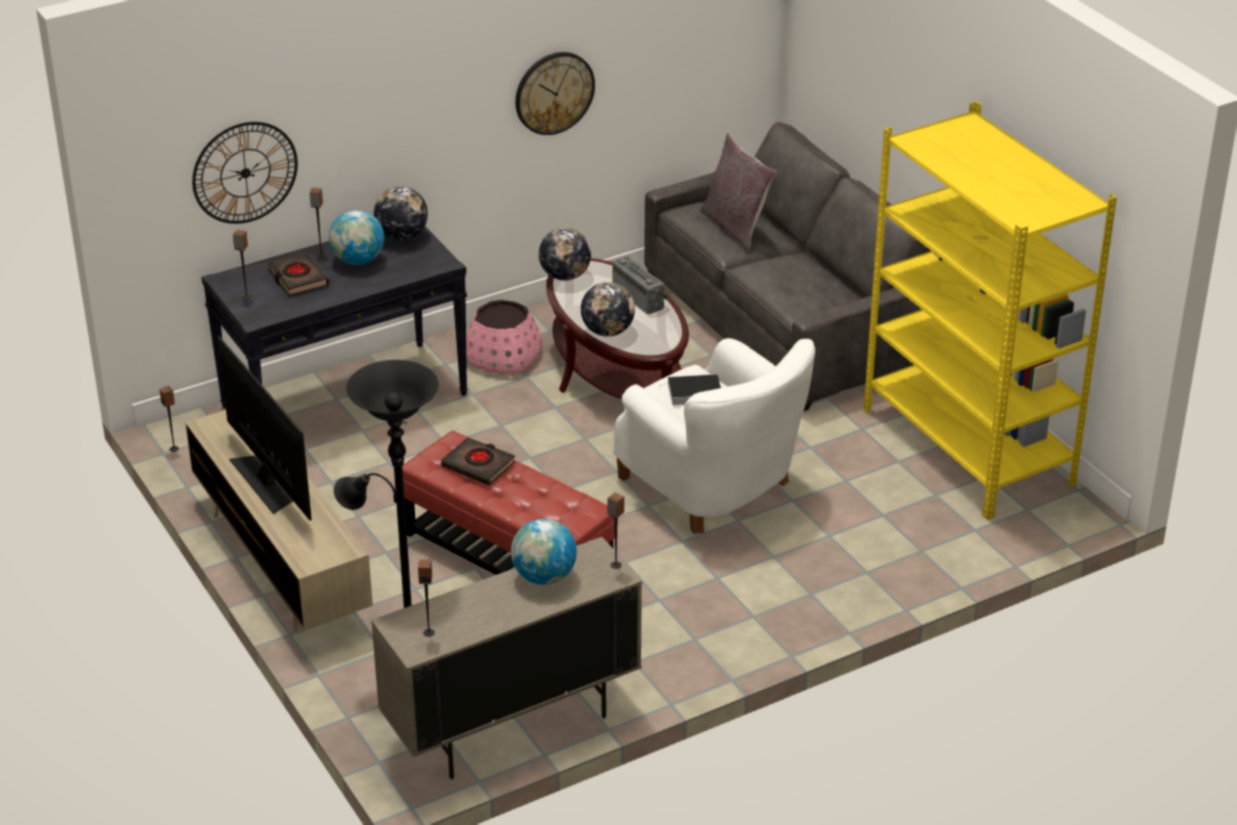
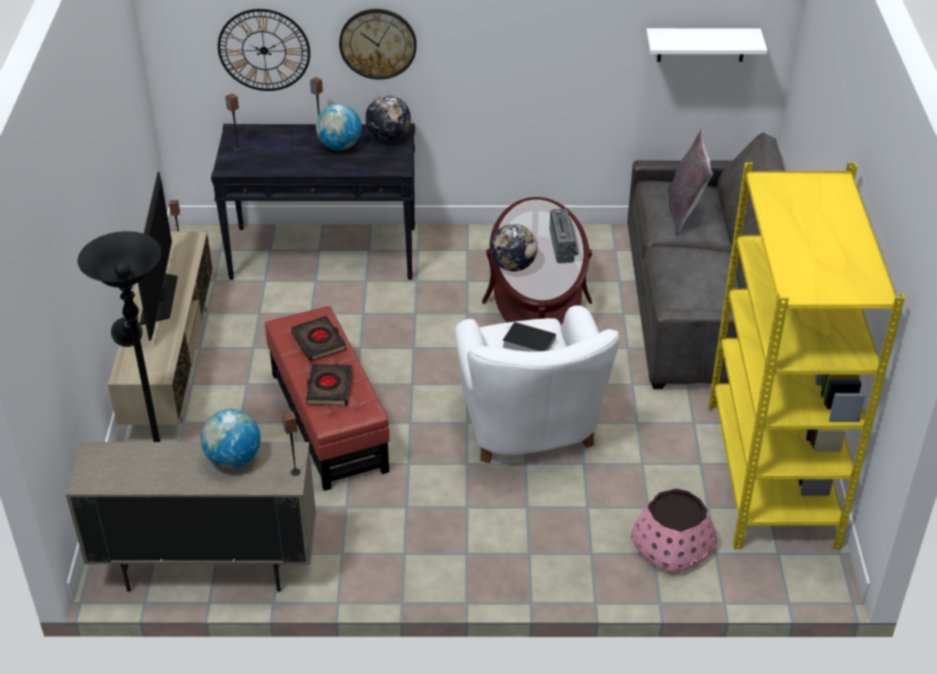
camera: 30 degrees right, 5 degrees up
(298, 278) = (286, 146): black book -> black book (329, 388)
(429, 632) = (108, 470): speaker -> none
(503, 357) = (463, 259): pink planter -> pink planter (672, 546)
(554, 92) = (553, 53): wall clock -> wall clock (378, 43)
(565, 276) = (521, 209): globe -> none
(698, 43) = (701, 44): none -> white shelf

